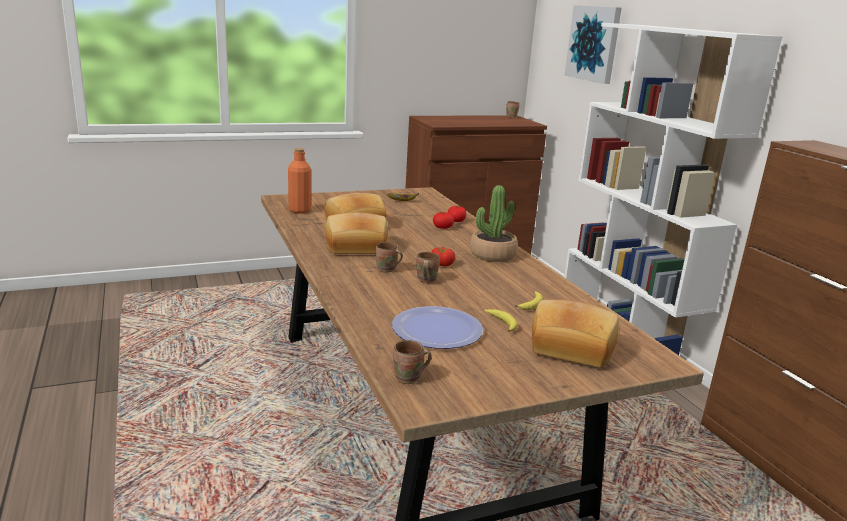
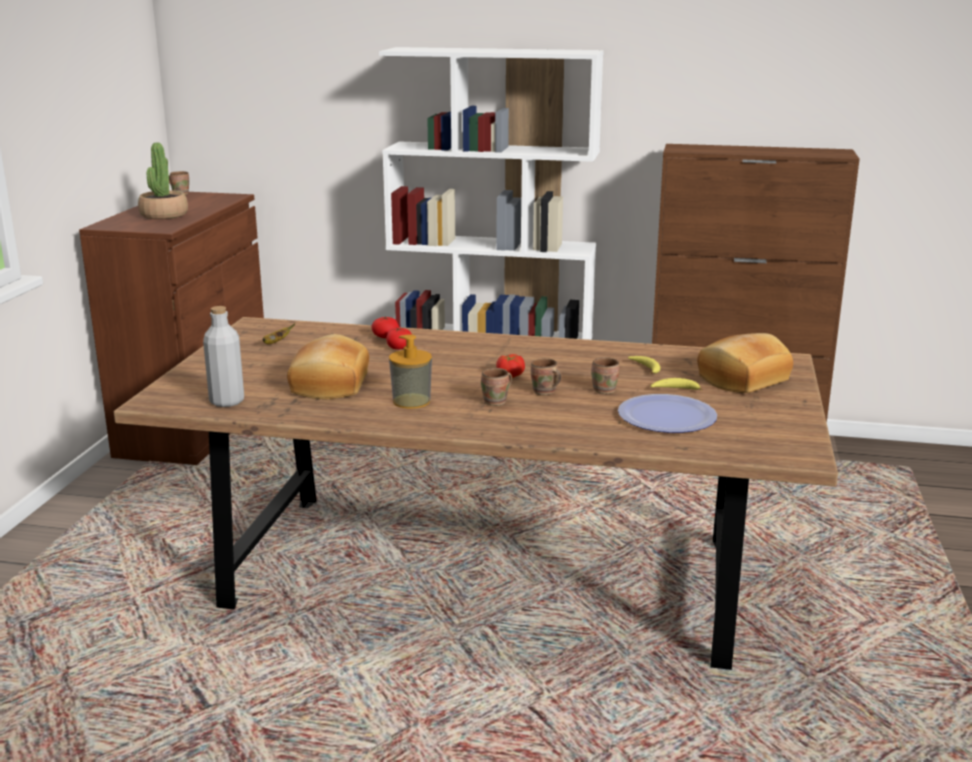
camera: 55 degrees left, 0 degrees up
(299, 210) = (227, 401): orange bottle -> grey bottle
(356, 248) = (411, 401): bread -> soap dispenser
(409, 379) = (756, 450): brown mug -> brown mug (606, 390)
(492, 255) = (508, 349): potted plant -> potted plant (164, 215)
(594, 43) = (308, 74): picture -> none

